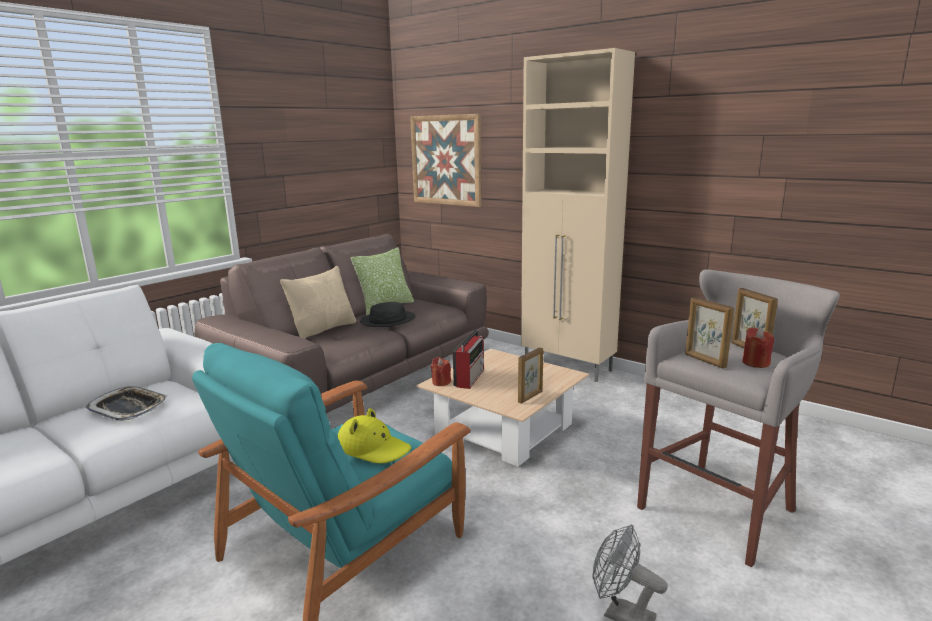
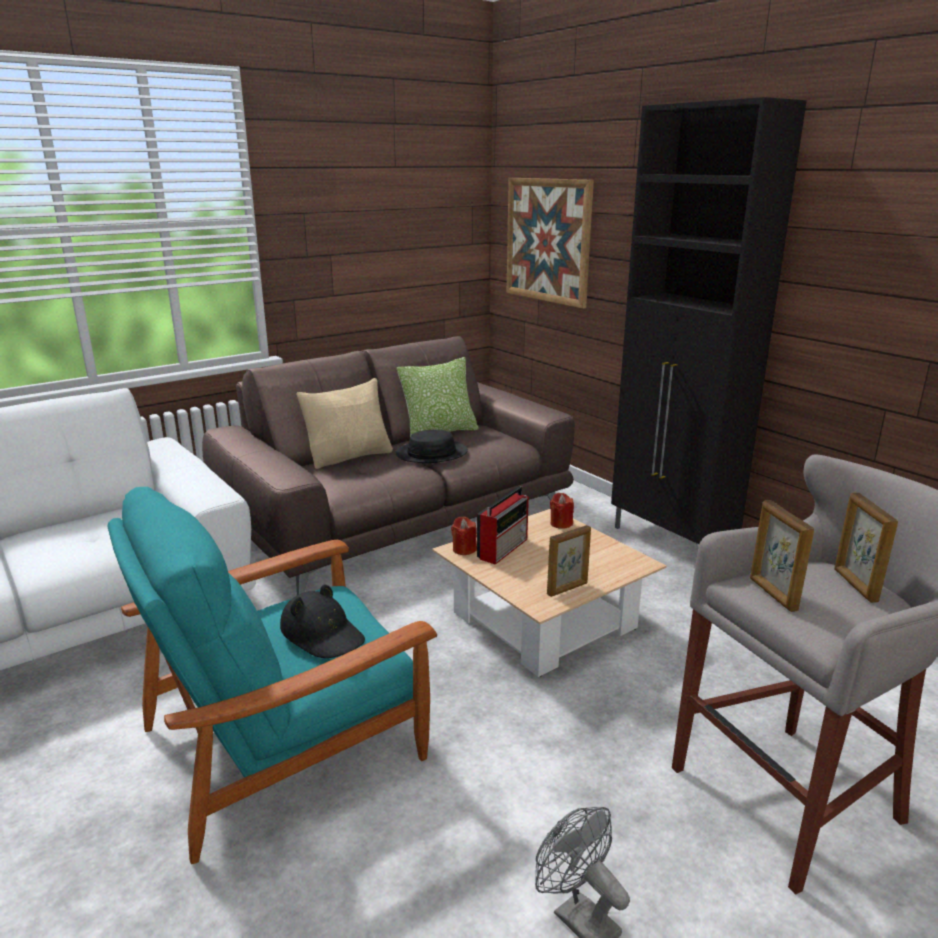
camera: 15 degrees right, 5 degrees up
(129, 408) = (90, 536): tray -> none
(373, 448) = (323, 634): yellow hat -> black hat
(568, 367) = (672, 542): beige cabinet -> black cabinet
(755, 363) = (848, 610): red candle -> red candle (561, 523)

